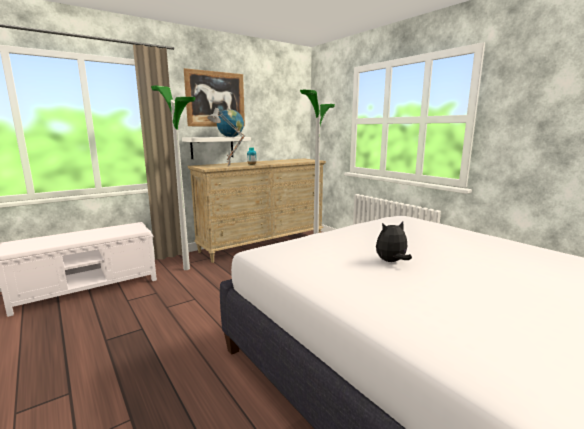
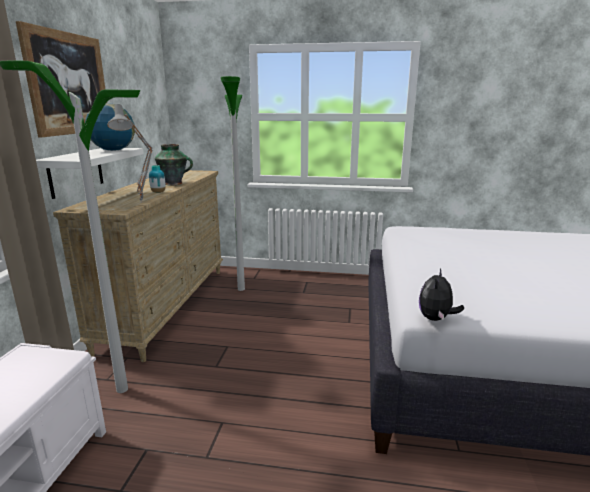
camera: 45 degrees left, 5 degrees up
(275, 163) = (174, 184): none -> vase
(391, 262) = (520, 277): plush toy -> plush toy (436, 319)

